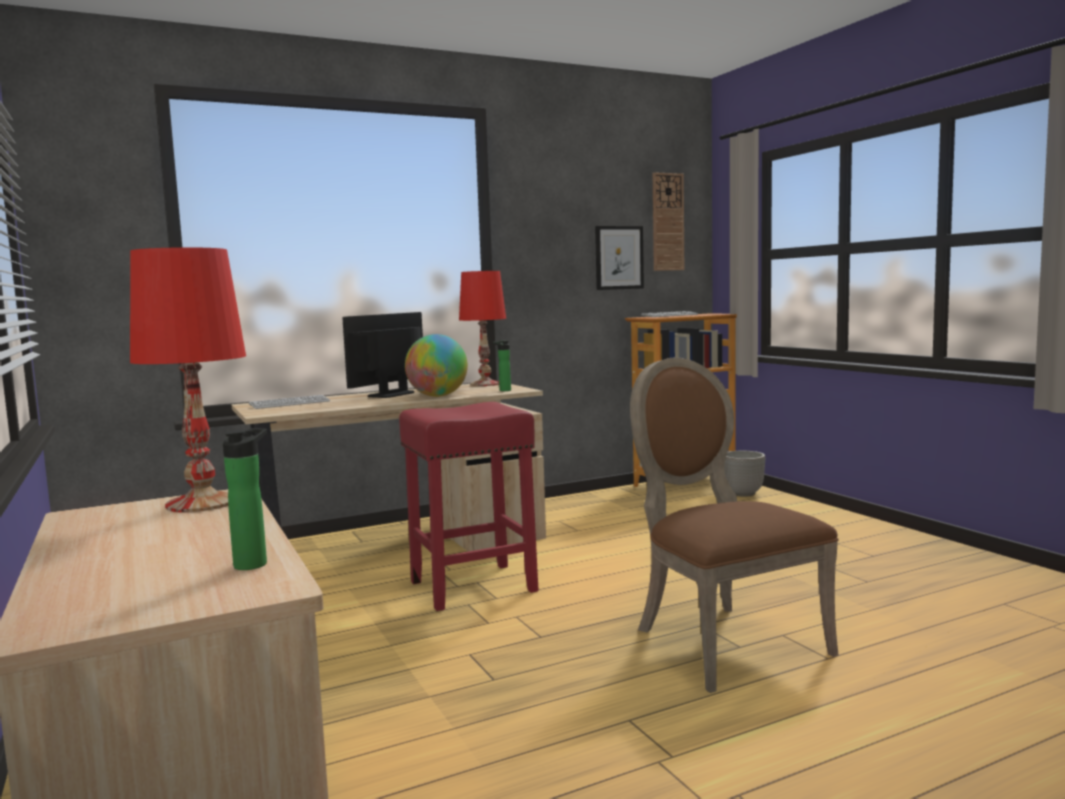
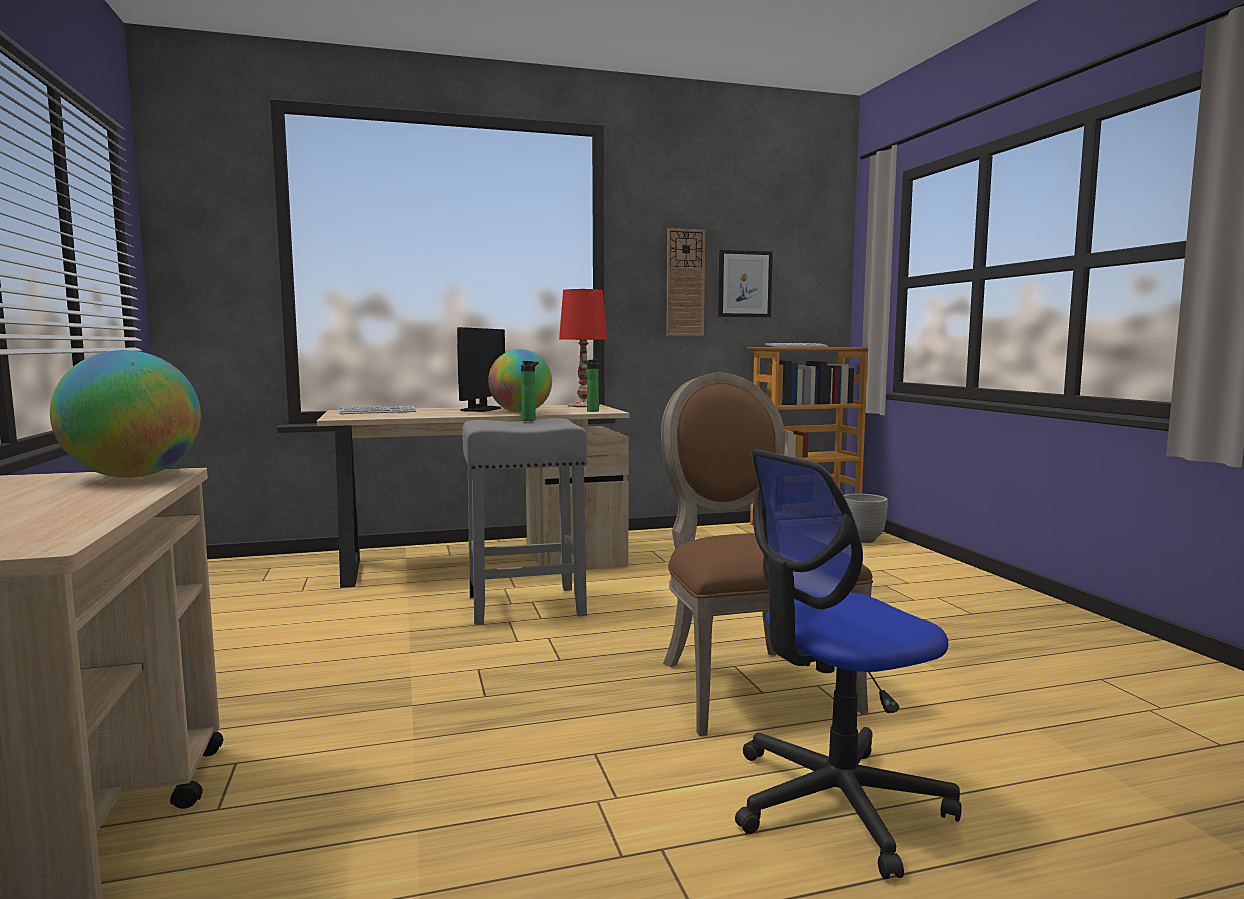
camera: 10 degrees right, 0 degrees up
(201, 503) = (133, 476): red table lamp -> globe
(254, 563) = (67, 525): bottle -> bottle (530, 420)
(391, 394) = (481, 409): monitor -> monitor turned 150 degrees clockwise
(471, 587) = (523, 605): red stool -> grey stool
(667, 222) = (801, 248): wall clock -> wall clock (685, 283)
(856, 735) = (836, 803): none -> office chair

